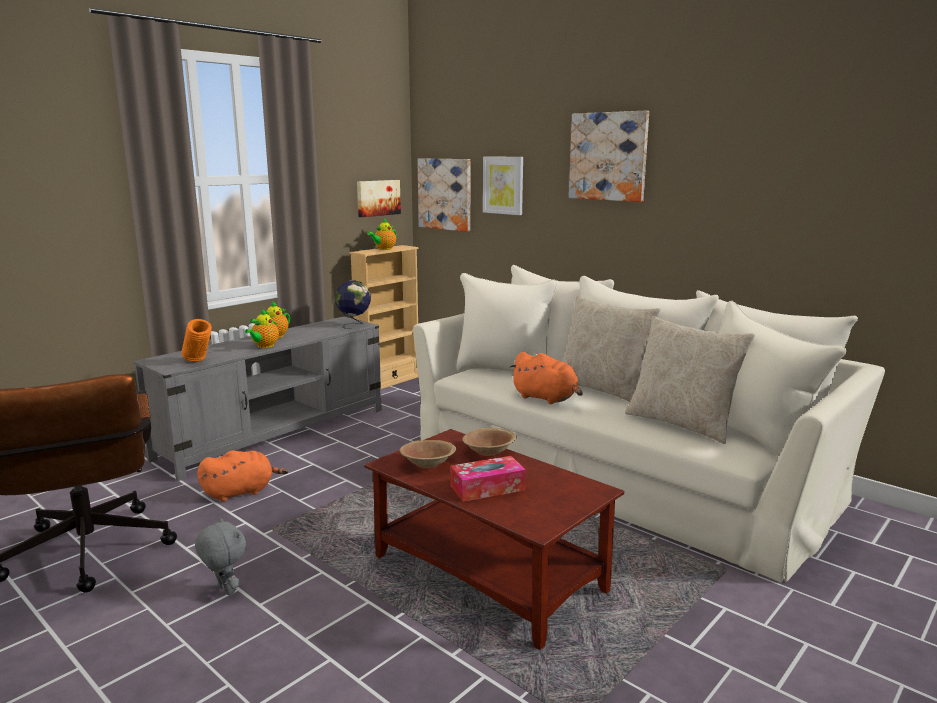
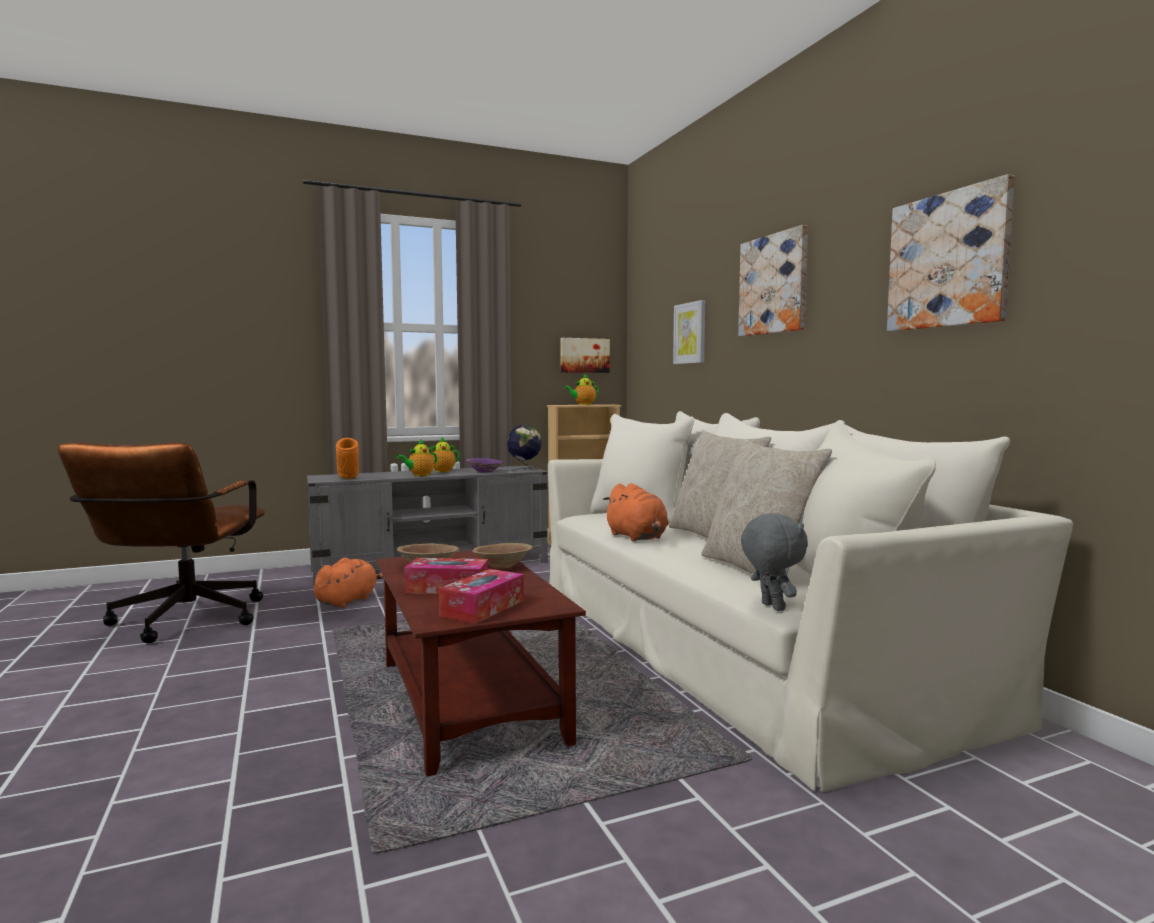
camera: 25 degrees right, 10 degrees down
(225, 590) = (237, 663): grey plush toy -> grey plush toy (771, 607)
(241, 492) = (348, 601): orange plush toy -> orange plush toy turned 60 degrees counterclockwise
(320, 332) = (484, 471): none -> purple bowl
(445, 194) = (648, 350): picture -> picture (948, 260)
(550, 505) = (483, 608): none -> tissue box

